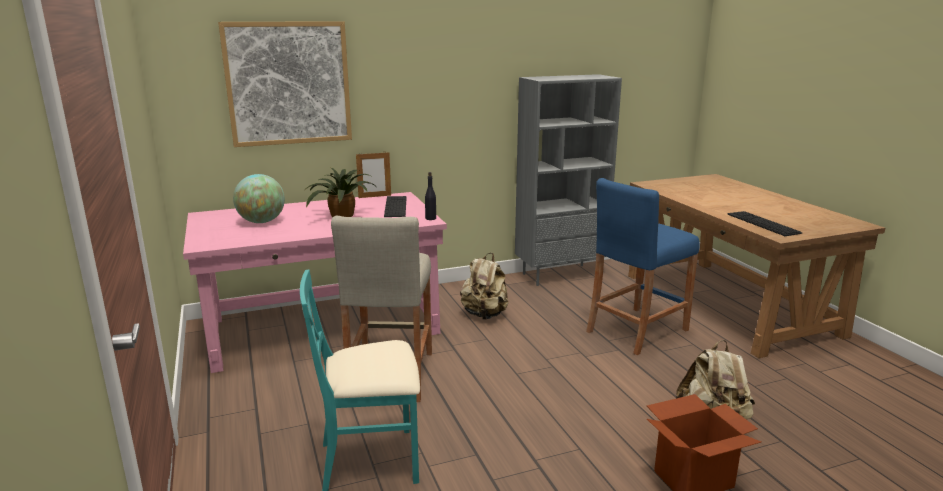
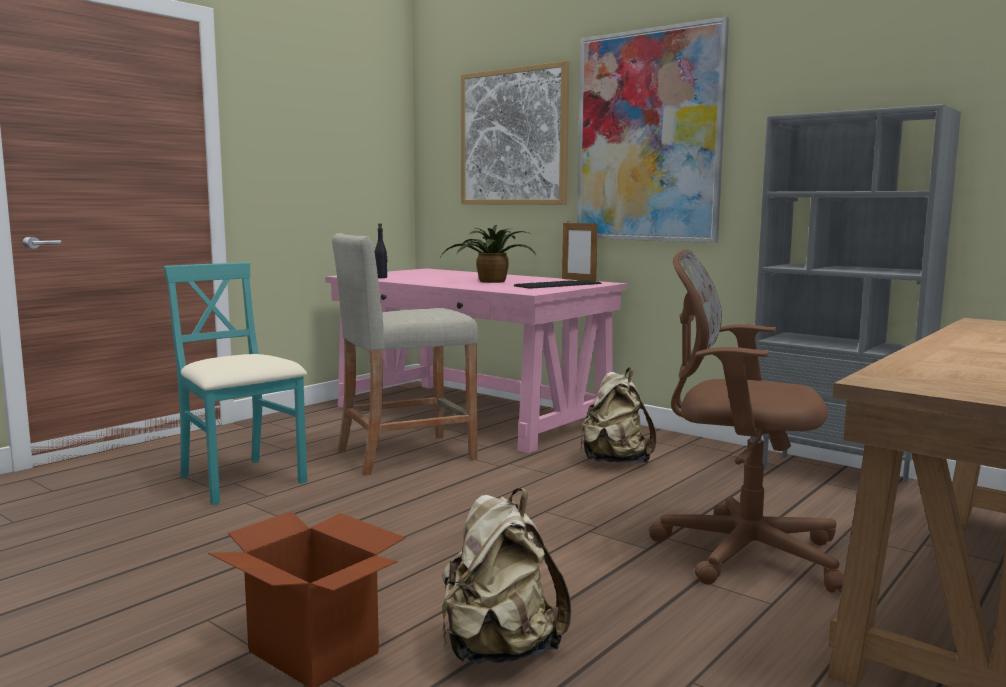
camera: 60 degrees right, 10 degrees down
(261, 222) = (432, 275): globe -> none
(419, 84) = (648, 136): none -> picture
(430, 218) = (540, 292): black bottle -> black bottle (381, 277)
(636, 330) = (739, 551): blue stool -> brown office chair
(763, 223) = (946, 371): keyboard -> none

